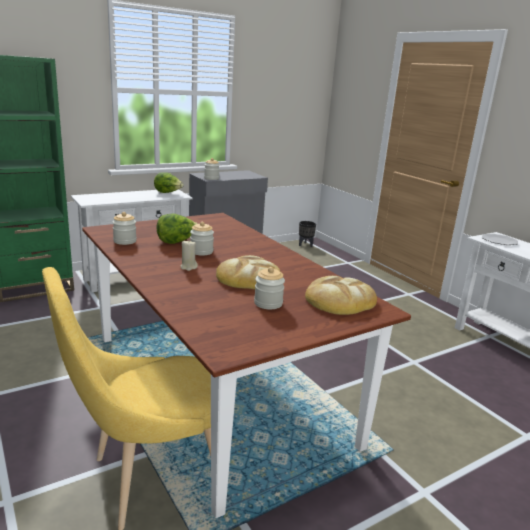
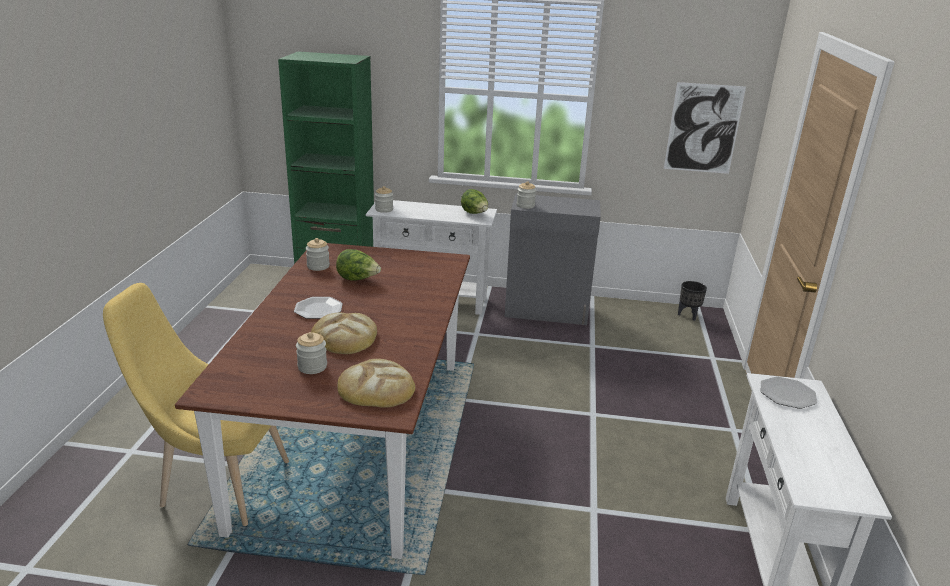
camera: 40 degrees right, 5 degrees up
(188, 267) = (318, 309): beige candle -> plate
(201, 251) = (359, 296): jar -> jar (384, 209)
(299, 112) = (703, 128): none -> picture

